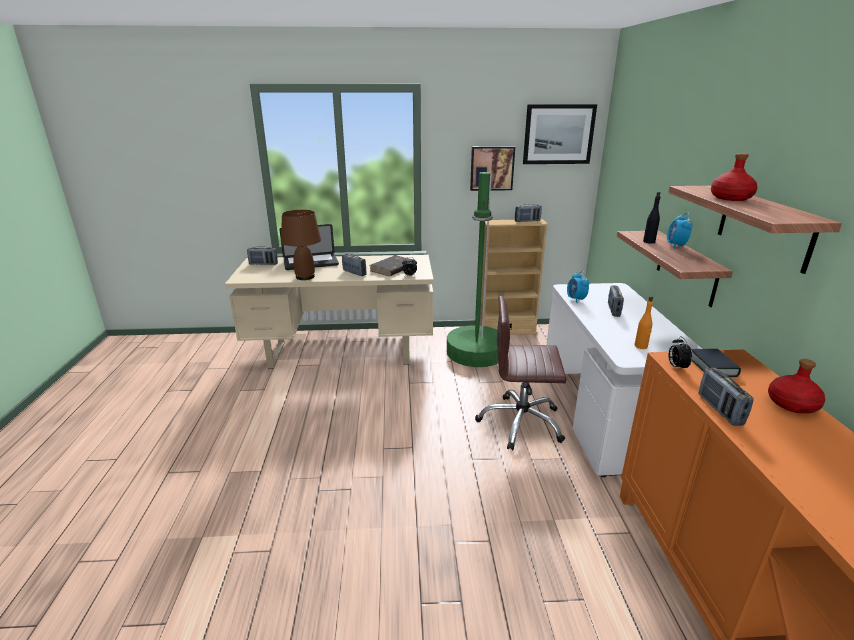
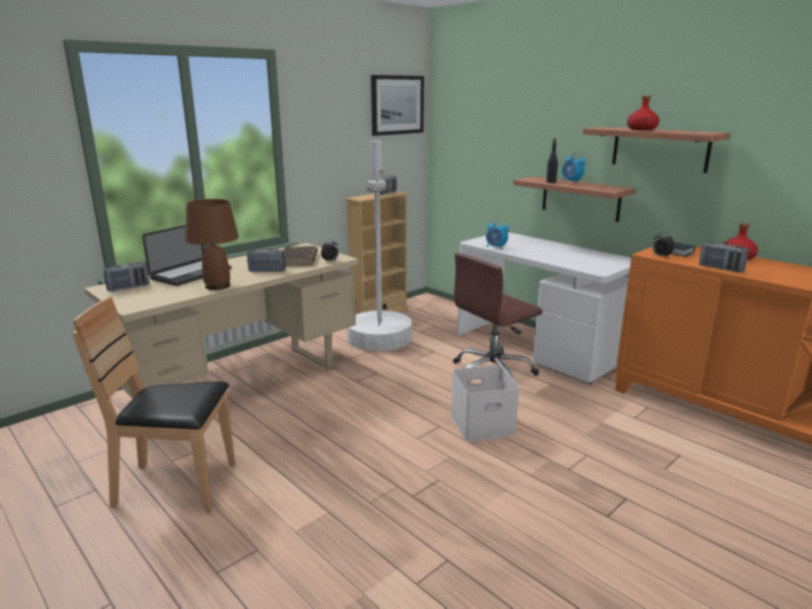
camera: 40 degrees left, 5 degrees down
(221, 408) = (177, 486): none -> brown chair
(446, 463) = (483, 424): none -> white storage box
(476, 353) = (379, 338): green floor lamp -> white floor lamp
(491, 168) = (346, 141): picture -> none
(613, 310) = (532, 248): radio -> none
(641, 346) = (591, 263): orange bottle -> none

